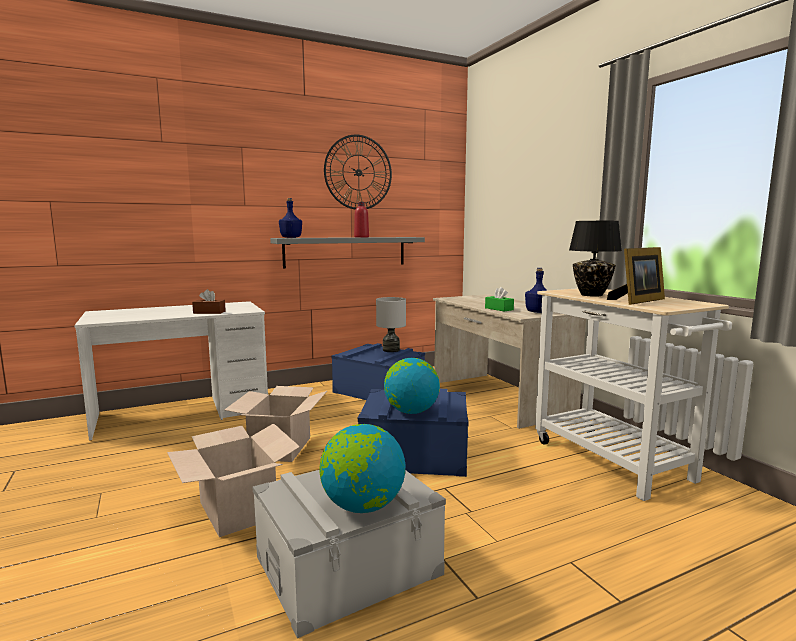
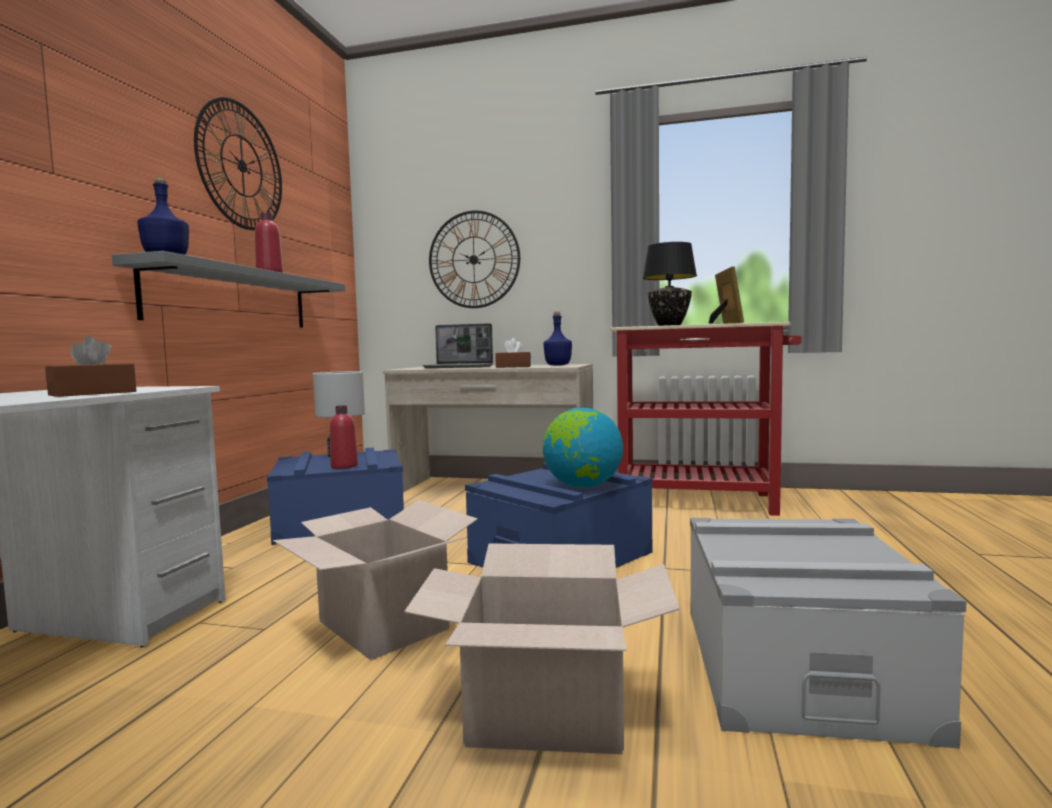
camera: 50 degrees left, 5 degrees down
(362, 506) = (850, 550): globe -> none
(371, 358) = (344, 466): none -> red bottle
(480, 302) = (459, 367): none -> laptop
(499, 309) = (513, 367): green tissue box -> brown tissue box
(521, 215) = (474, 259): none -> wall clock
(613, 461) = (699, 501): white cart -> red cart

